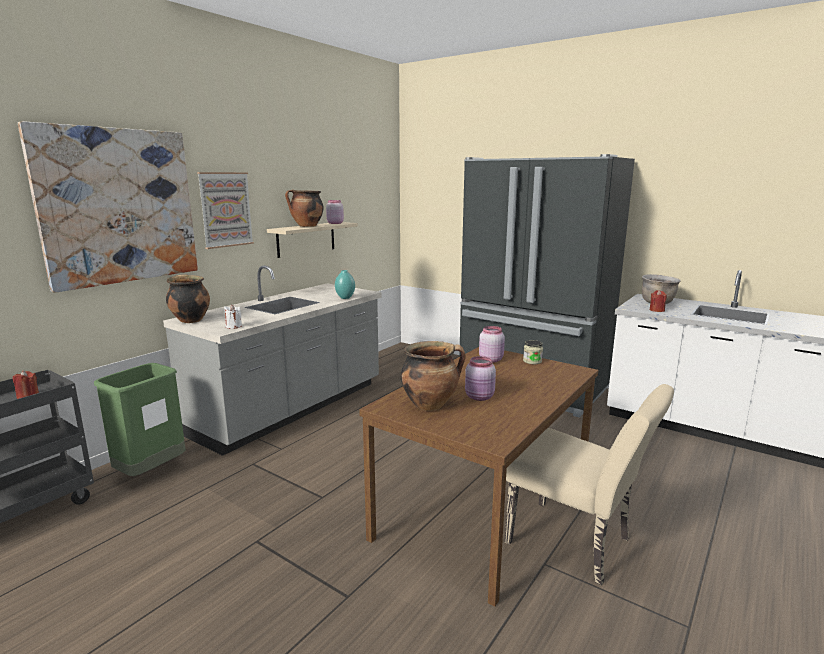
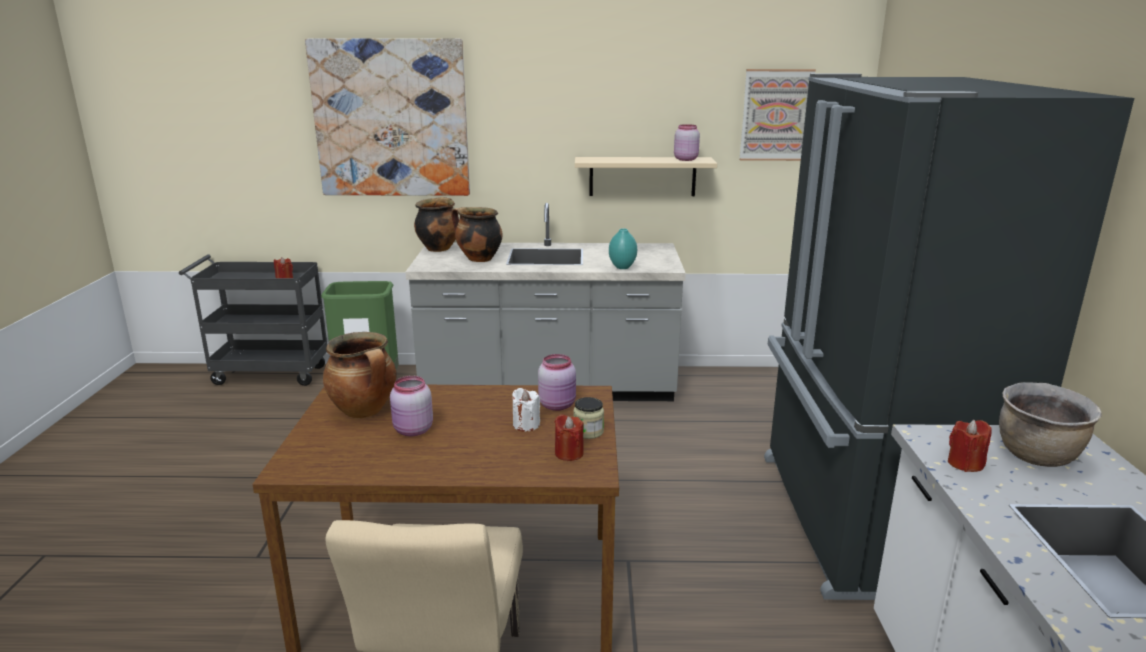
camera: 55 degrees right, 5 degrees up
(225, 209) = (516, 128): picture -> picture (776, 115)
(233, 326) = (441, 265): white candle -> white candle (526, 425)
(306, 226) = (628, 159): cooking pot -> cooking pot (478, 259)
(553, 370) = (569, 453): none -> red candle

